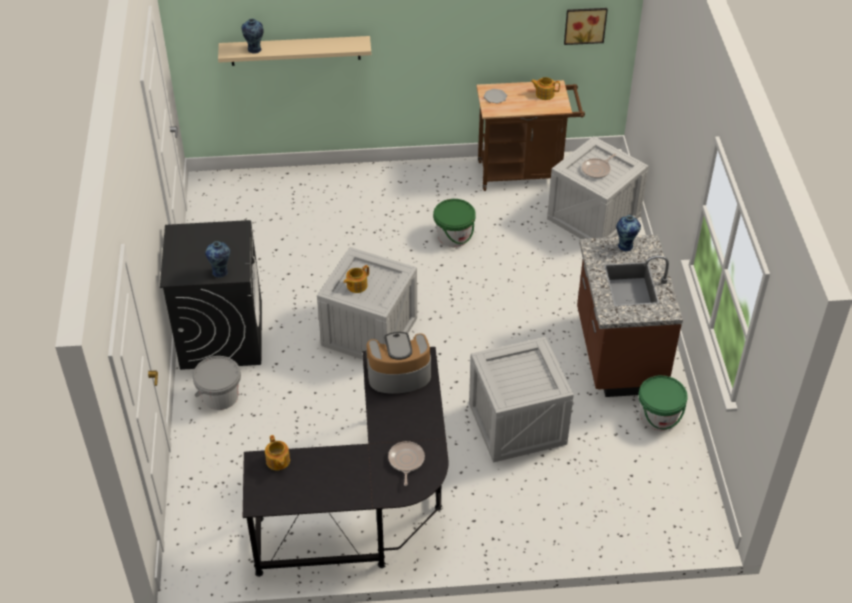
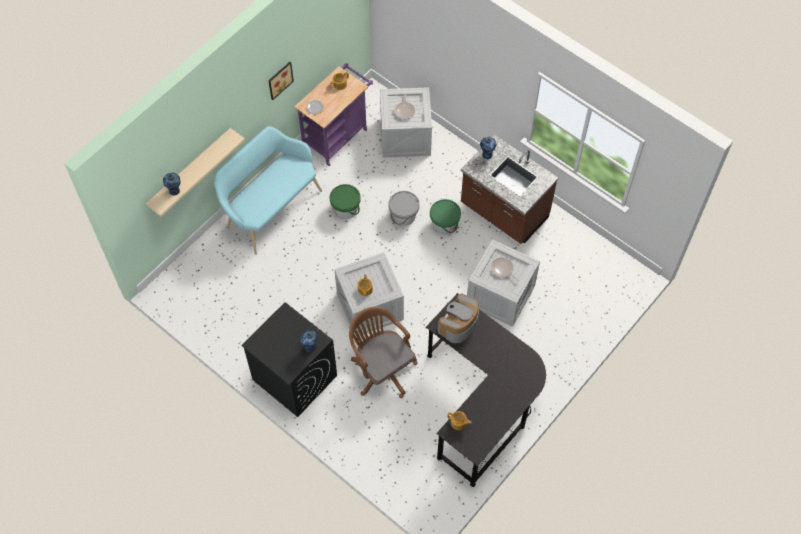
camera: 45 degrees left, 15 degrees up
(220, 396) = (338, 412): grey bucket -> grey bucket (403, 216)
(310, 392) = (381, 368): none -> brown office chair
(384, 187) = (270, 208): none -> turquoise bench
(406, 461) = (516, 367): frying pan -> frying pan (503, 269)
(524, 173) = (337, 135): brown cart -> purple cart
(585, 24) = (342, 26): picture -> picture (279, 79)
(658, 416) = (558, 233): green bucket -> green bucket (444, 224)

